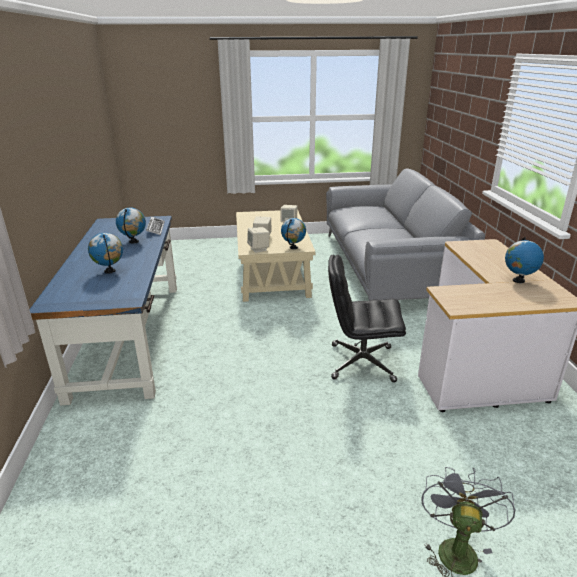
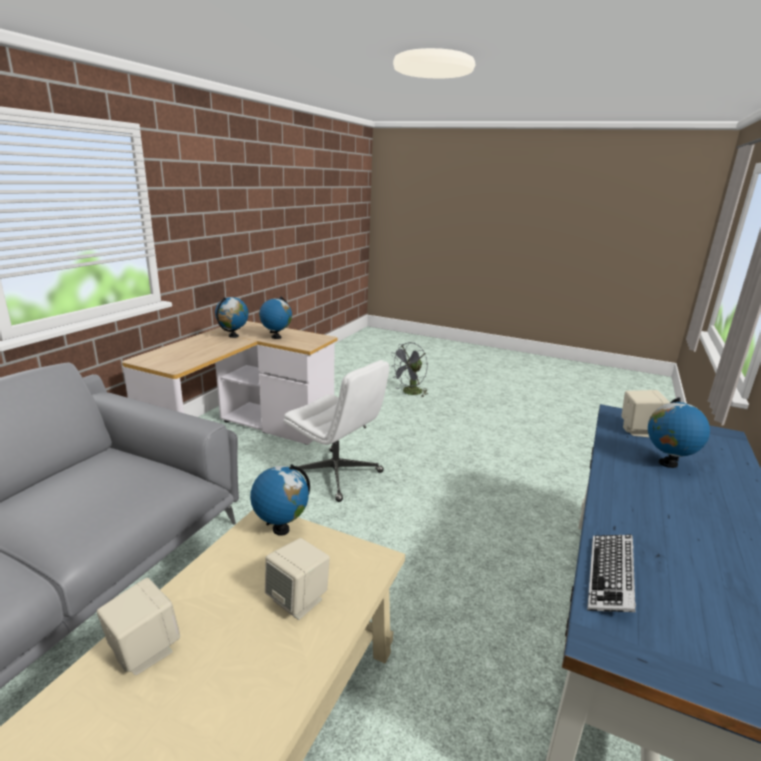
camera: 150 degrees left, 5 degrees down
(134, 241) = (654, 533): globe -> globe (276, 337)
(259, 249) = (349, 555): beige speaker -> beige speaker (638, 430)
(361, 363) = (336, 474): black office chair -> white office chair

